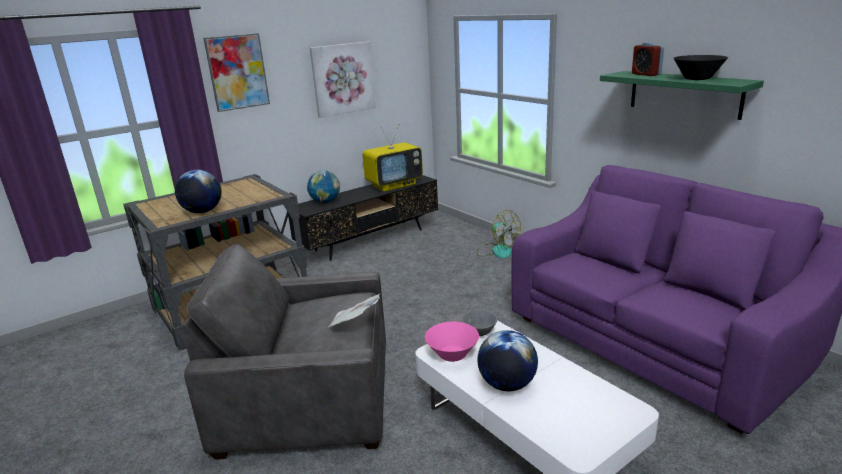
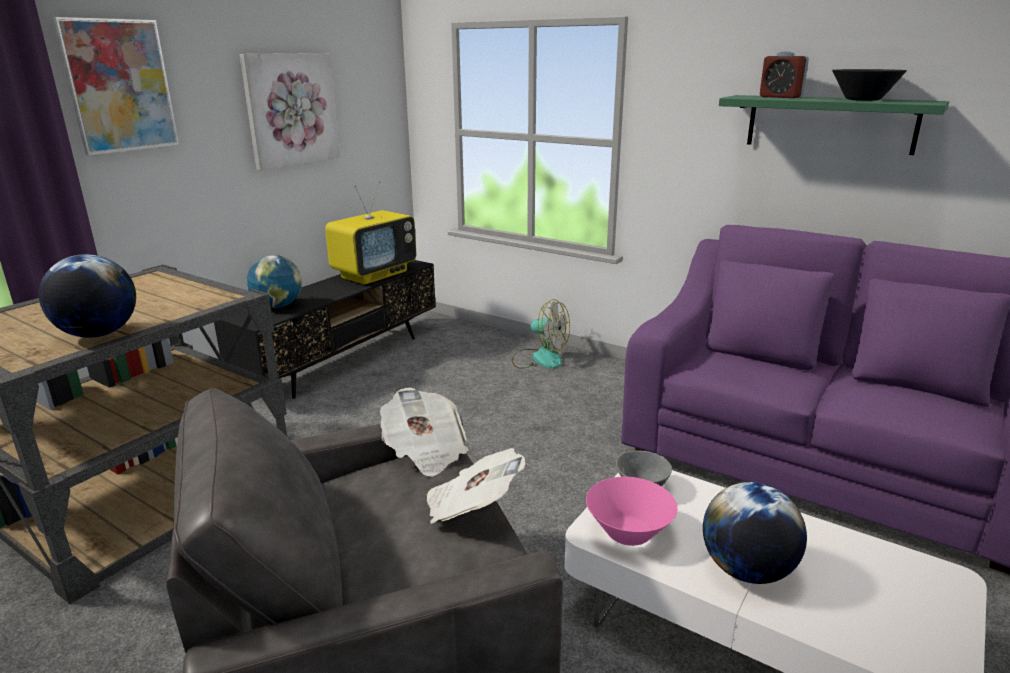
camera: 20 degrees left, 0 degrees up
(351, 292) = (425, 451): none -> newspaper

